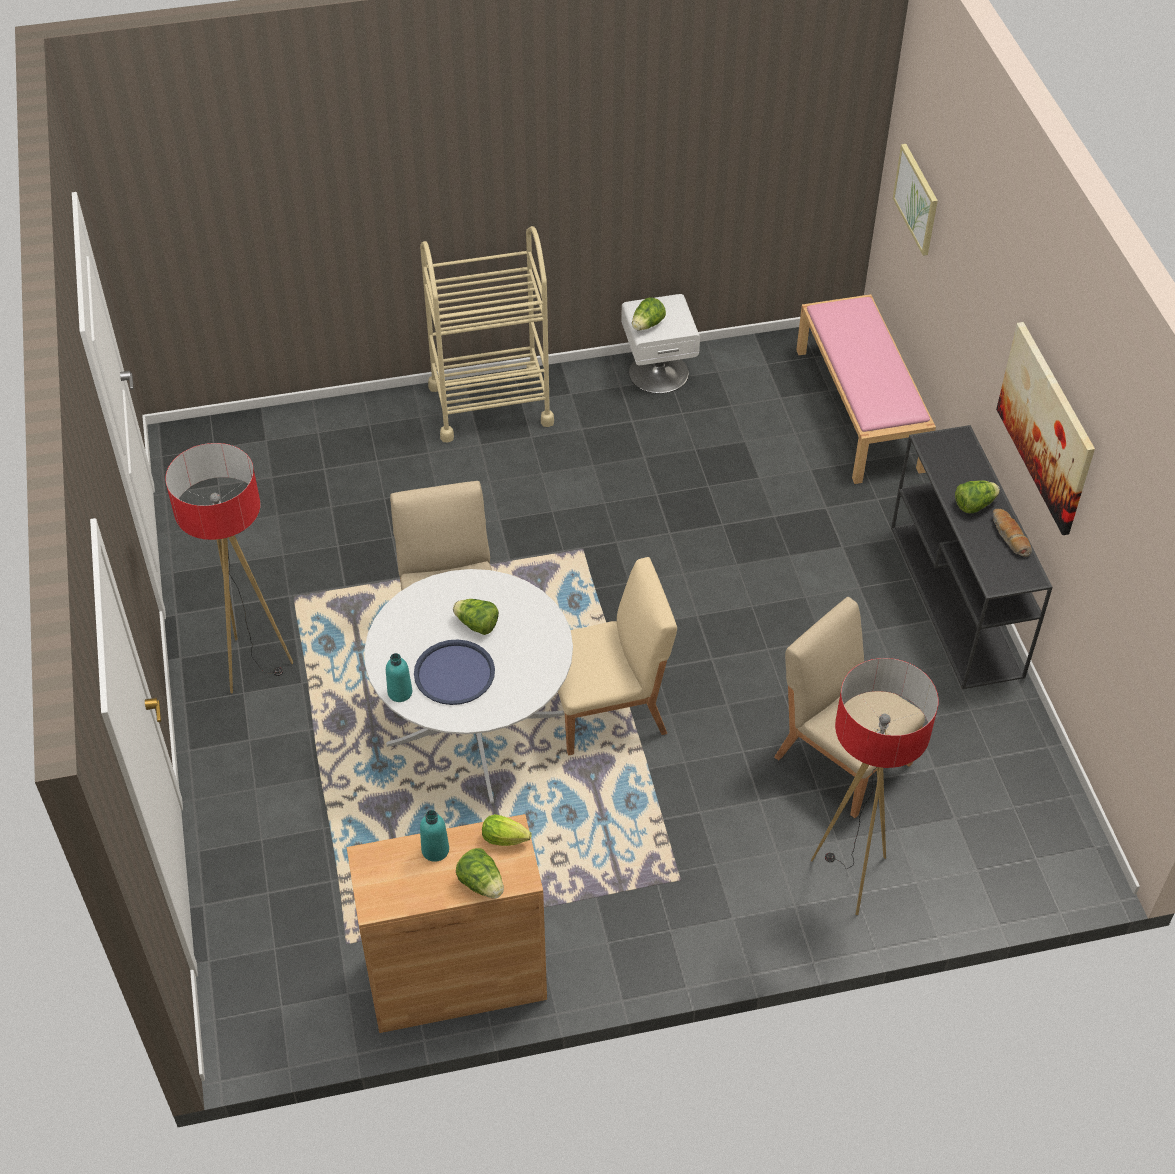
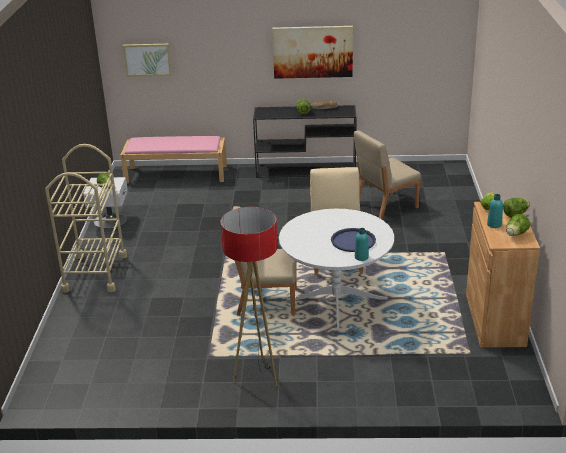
camera: 75 degrees left, 20 degrees down
(477, 625) = (321, 232): lettuce -> lettuce (516, 234)
(850, 877) = (449, 212): floor lamp -> none

